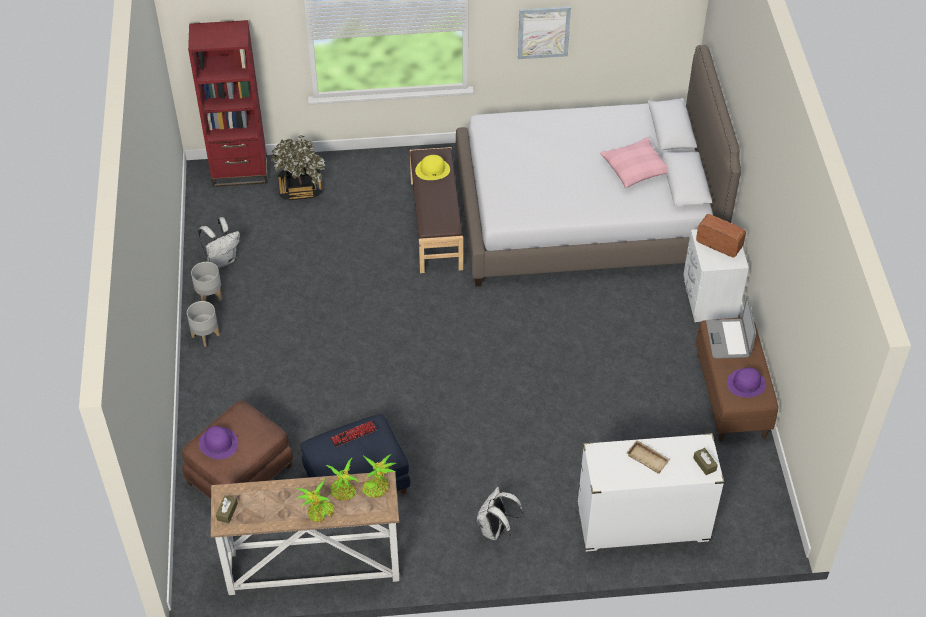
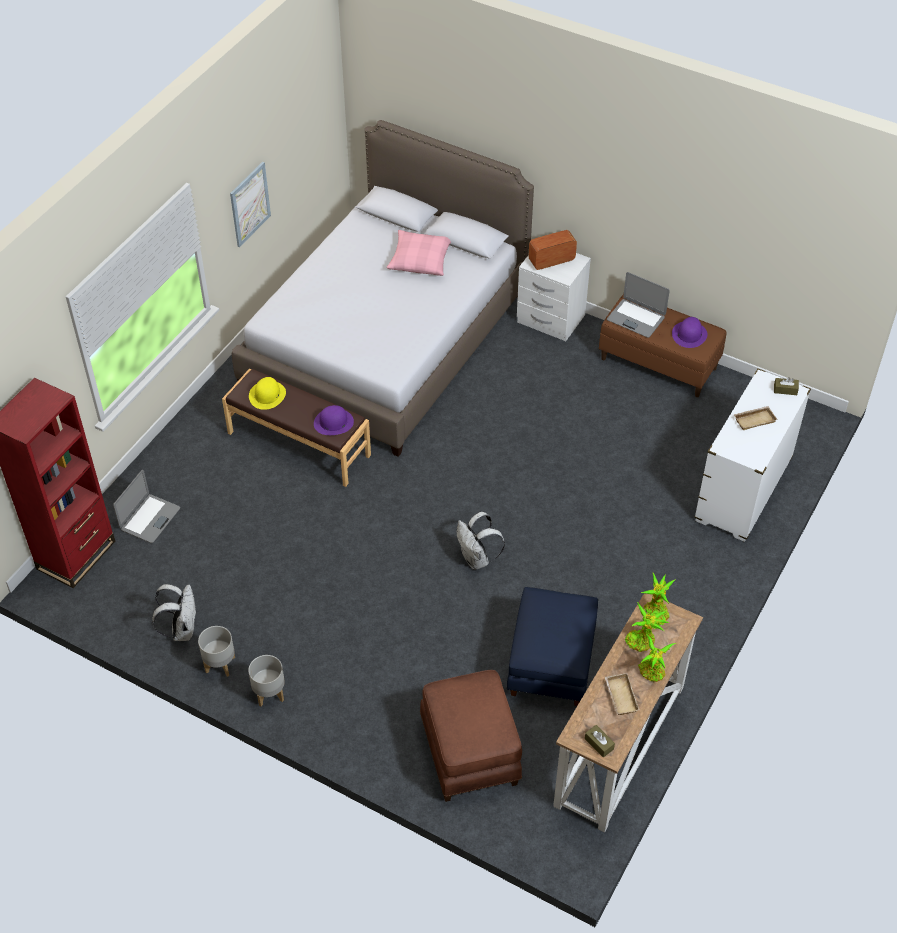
camera: 55 degrees left, 0 degrees up
(218, 443) = (467, 728): purple hat -> purple hat (333, 422)
(280, 503) = (620, 696): none -> beige tray
(300, 188) = (149, 519): potted plant -> laptop
(353, 434) = (539, 617): keyboard -> none
(496, 530) = (678, 590): white backpack -> white backpack (477, 559)

